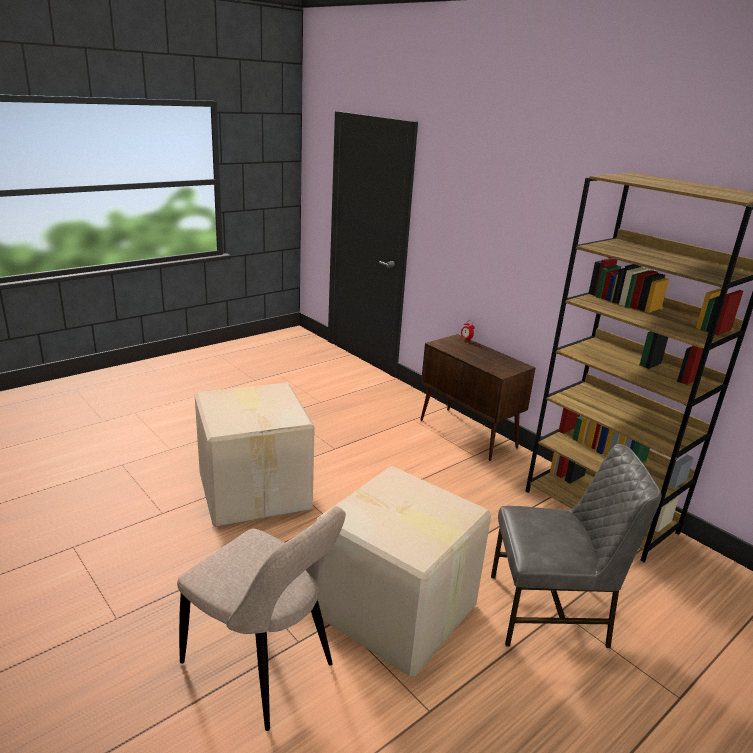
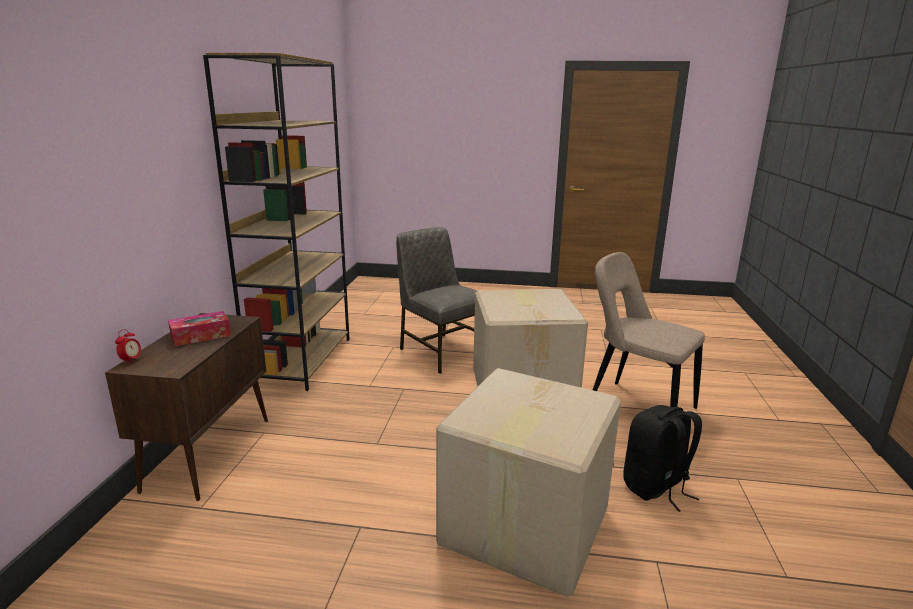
camera: 130 degrees left, 5 degrees down
(186, 565) = (656, 488): none -> black backpack
(262, 667) = (636, 406): beige chair -> beige chair turned 45 degrees counterclockwise
(484, 358) = (201, 336): none -> tissue box

